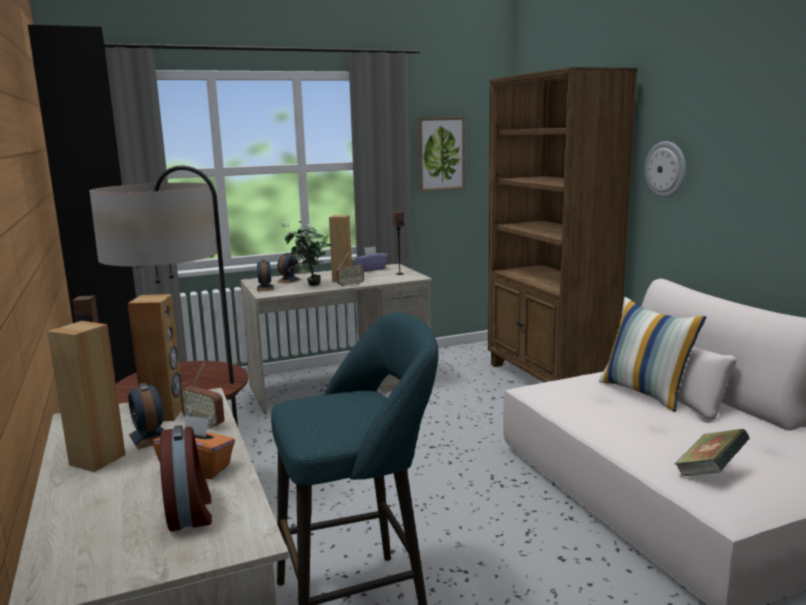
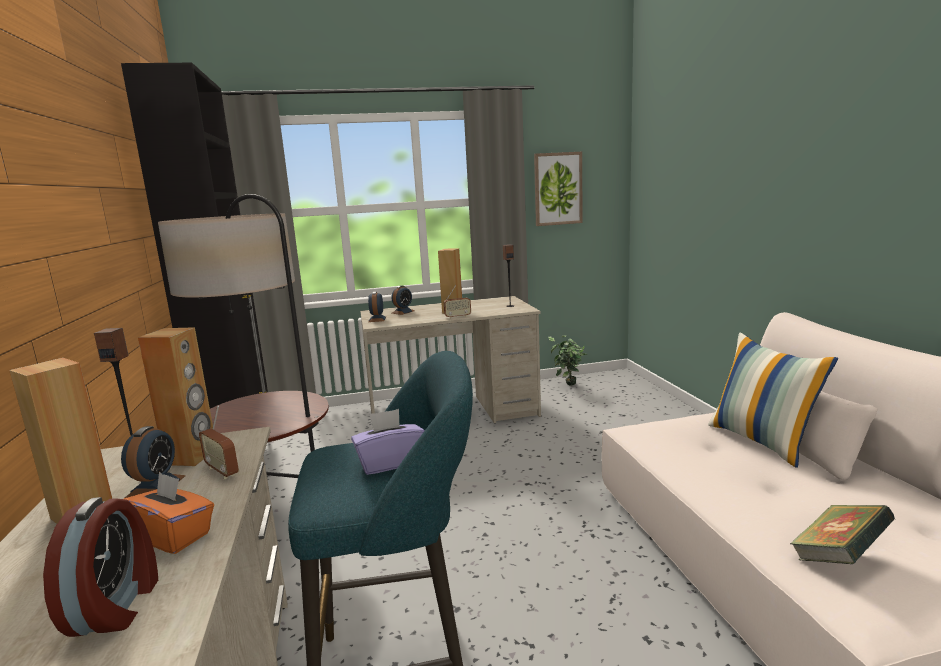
camera: 10 degrees right, 0 degrees up
(149, 437) = (155, 487): alarm clock -> alarm clock turned 150 degrees counterclockwise
(309, 286) = (418, 318): potted plant -> potted plant (568, 386)
(371, 269) = (485, 301): purple tissue box -> purple tissue box (390, 462)
(548, 380) = (662, 414): brown bookcase -> none
(666, 169) = (792, 191): wall clock -> none

